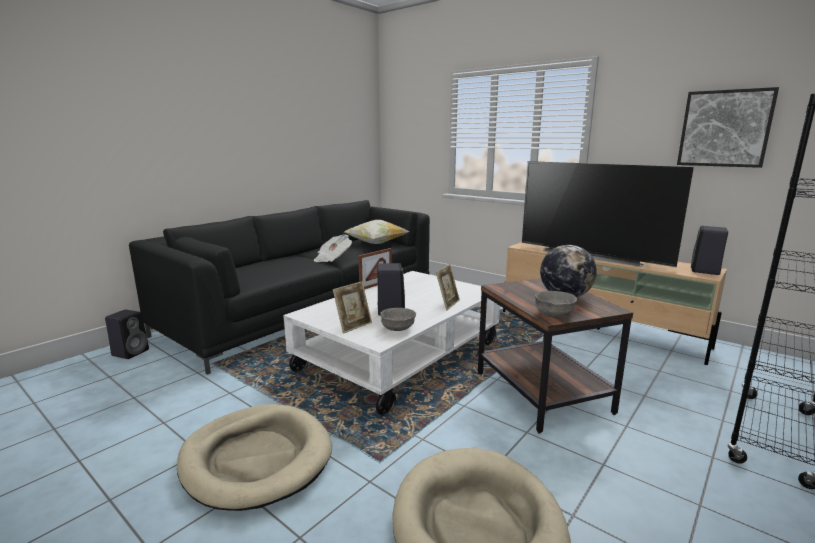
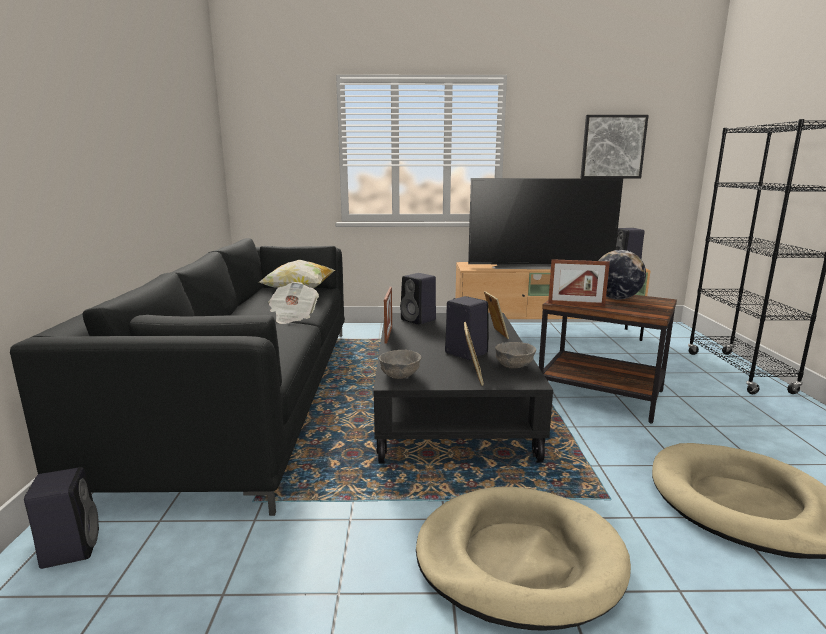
camera: 40 degrees left, 0 degrees up
(399, 356) = (449, 408): white coffee table -> black coffee table
(421, 281) = (419, 320): none -> black speaker
(507, 292) = (576, 304): none -> picture frame
(554, 315) = (649, 312): grey bowl -> grey bowl (400, 375)

